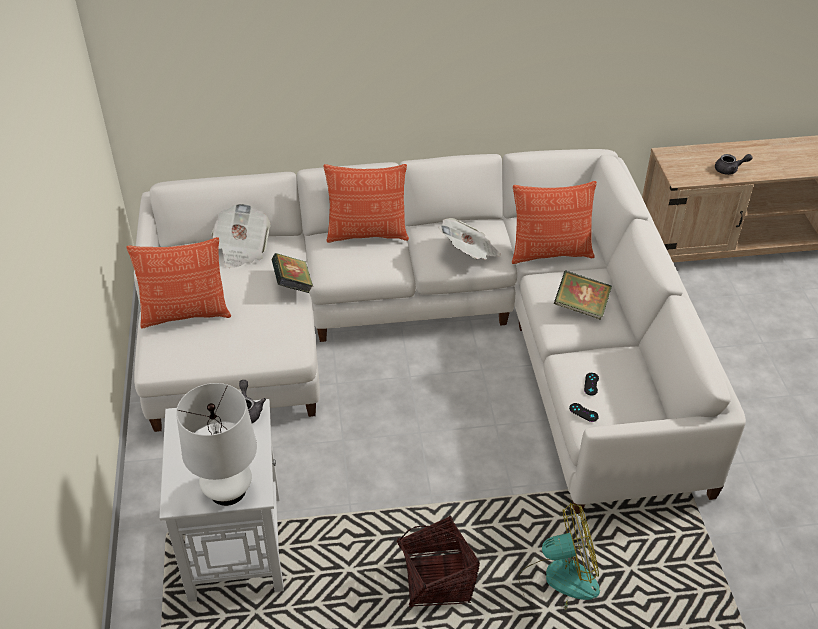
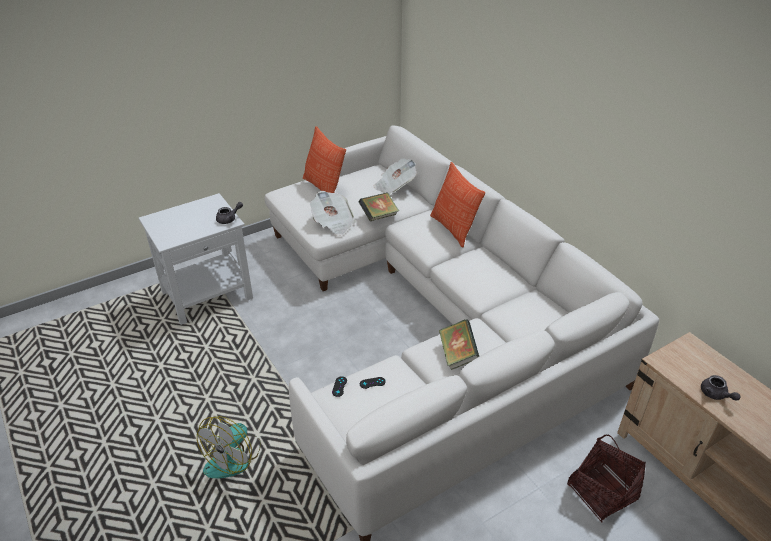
camera: 65 degrees right, 5 degrees down
(227, 491) = (164, 232): white table lamp -> none
(436, 579) = (213, 390): basket -> basket (602, 492)
(469, 252) = (473, 279): newspaper -> newspaper (333, 223)
(550, 253) = (513, 323): orange pillow -> none
(558, 582) = (234, 457): fan -> fan turned 60 degrees clockwise

